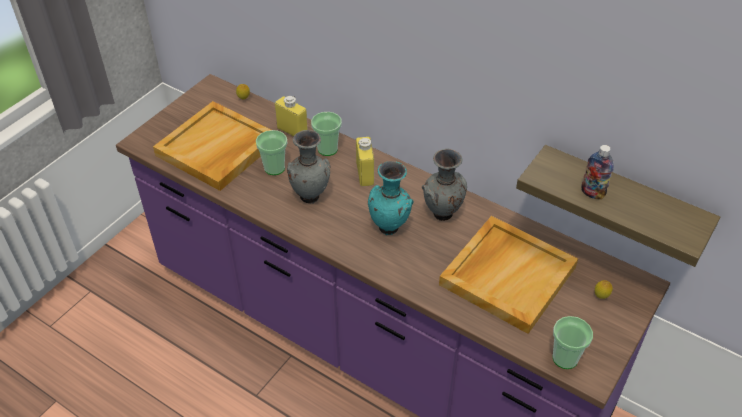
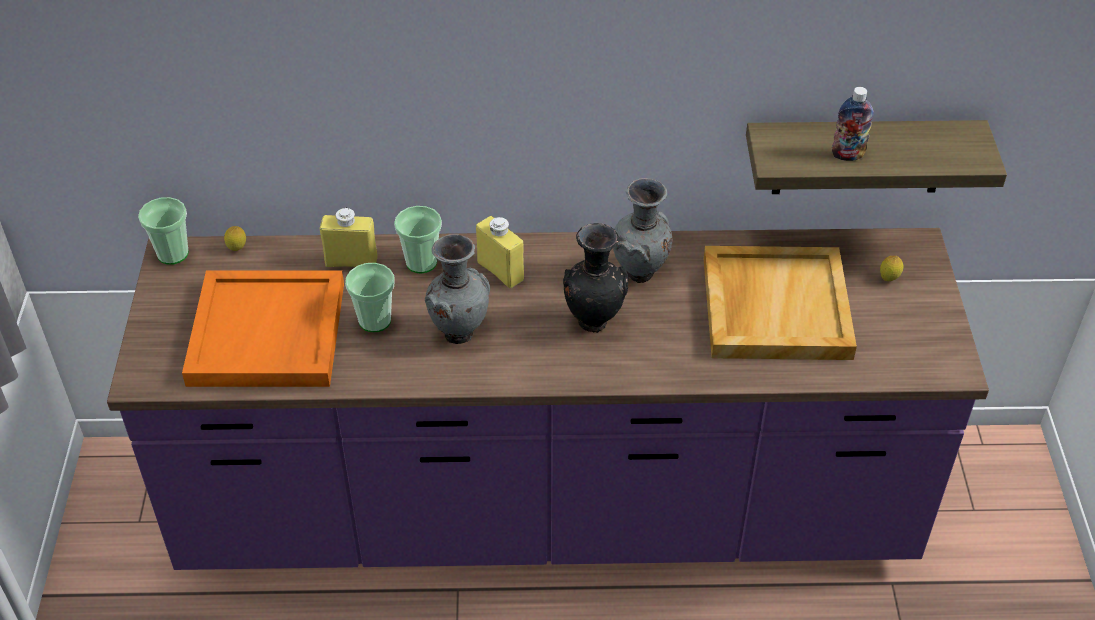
camera: 35 degrees left, 0 degrees up
(217, 149) = (268, 334): beige tray -> orange tray
(390, 228) = (594, 321): turquoise vase -> black vase
(565, 358) = (912, 365): cup -> cup (173, 254)

